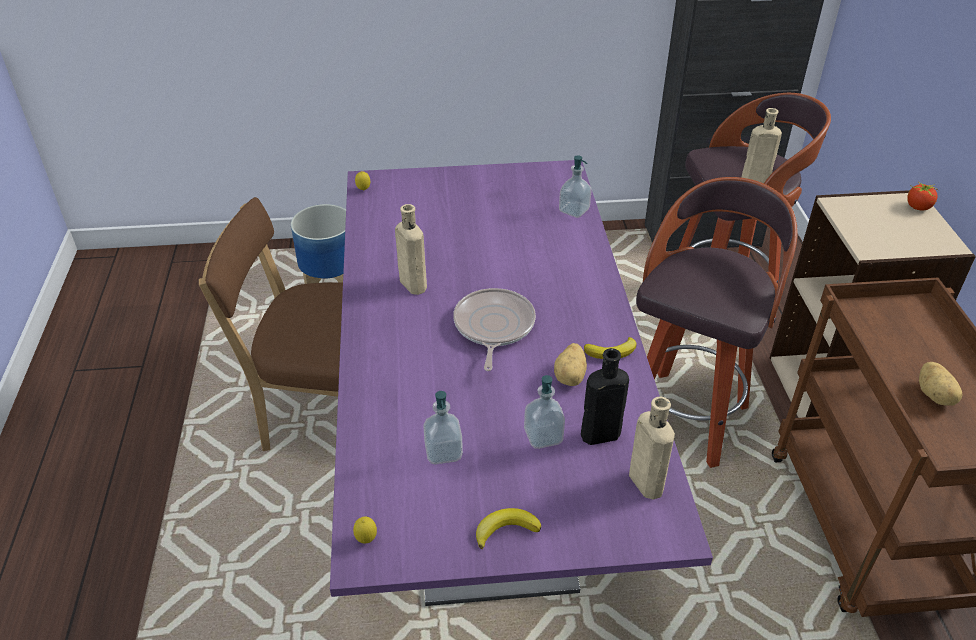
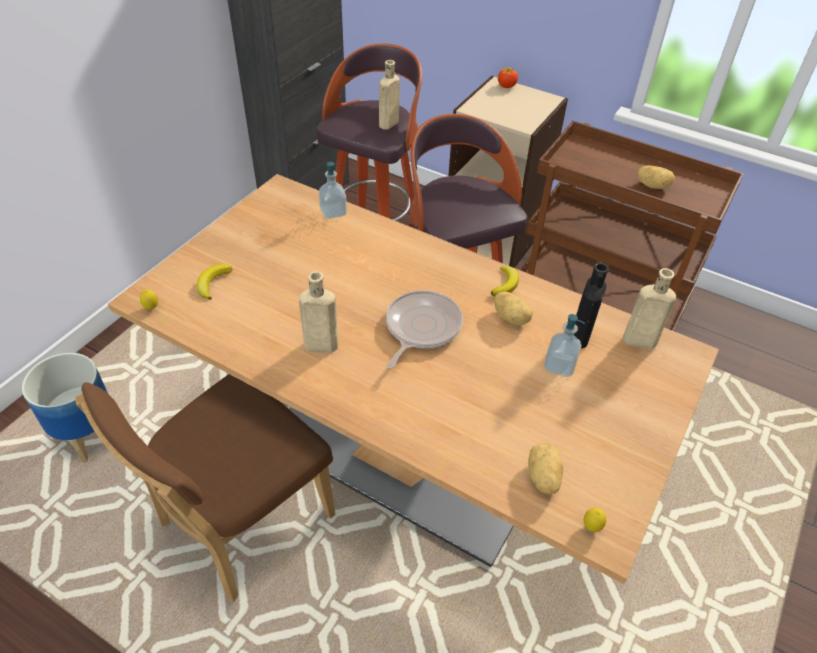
camera: 55 degrees left, 5 degrees up
(394, 482) = (542, 477): none -> potato
(443, 452) = (532, 430): soap dispenser -> none
(487, 474) = (403, 454): purple dining table -> beige dining table
(493, 327) = (421, 328): frying pan -> frying pan turned 75 degrees clockwise
(506, 529) = (634, 436): banana -> banana (212, 283)

